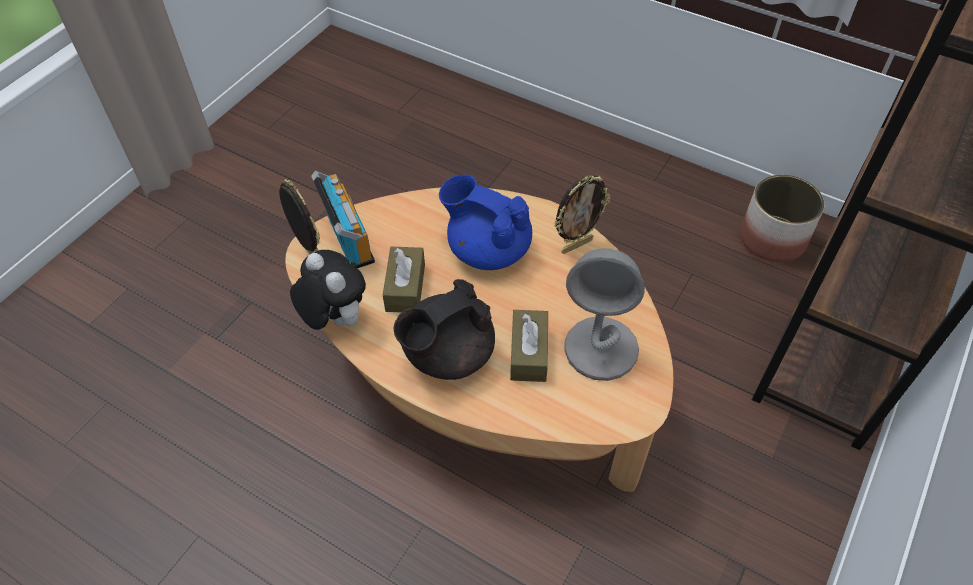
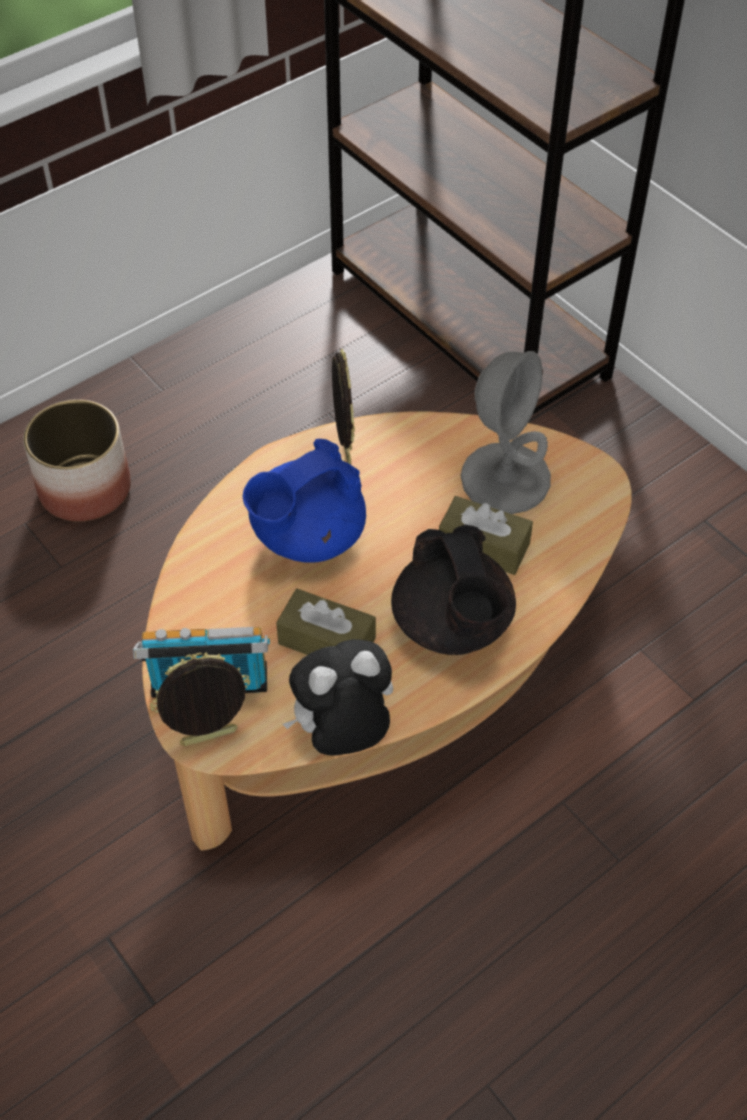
camera: 70 degrees left, 0 degrees up
(773, 239) = (317, 323): planter -> planter (85, 488)

